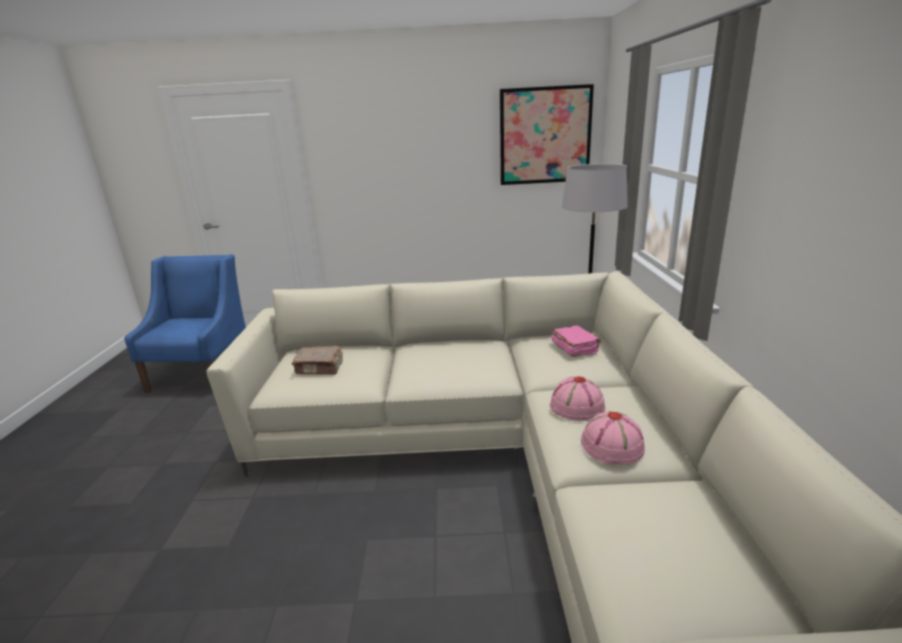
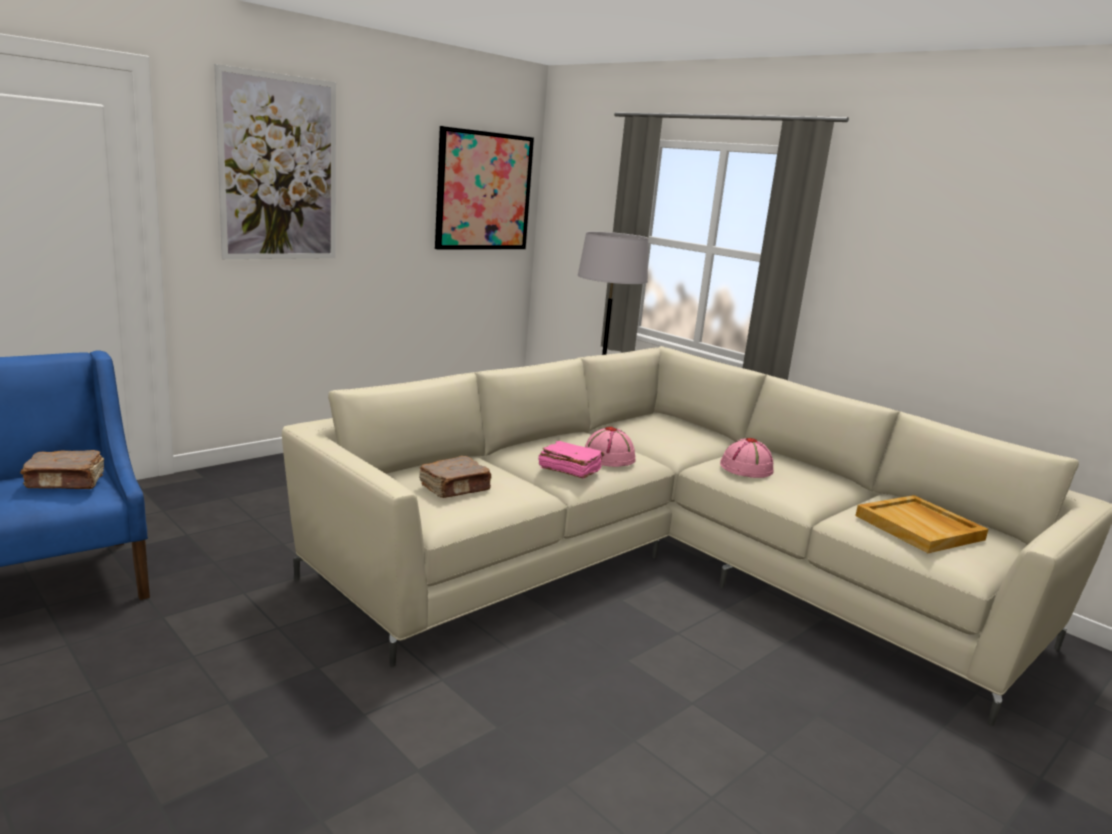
camera: 45 degrees left, 5 degrees down
(188, 324) = (66, 482): none -> brown book
(375, 138) = (279, 169): none -> picture
(574, 348) = (665, 427): pink book -> pink book (569, 470)
(612, 446) = (812, 487): pink hat -> pink hat (609, 458)
(661, 542) = (920, 528): none -> beige tray

